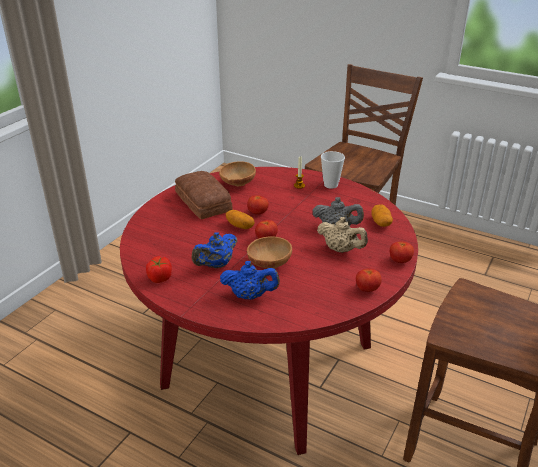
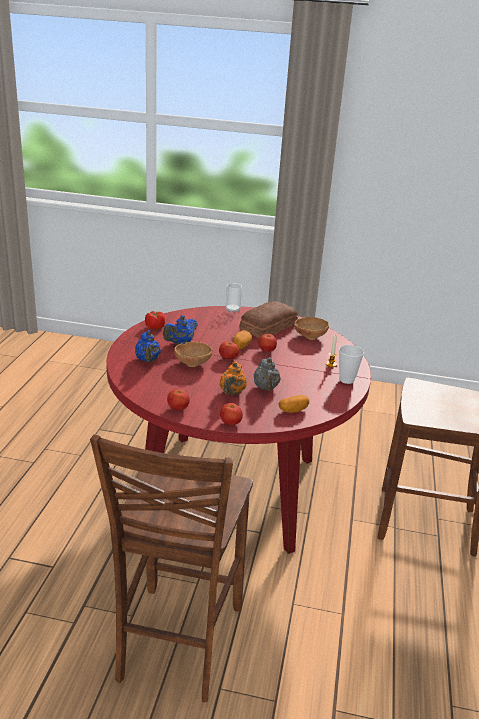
camera: 70 degrees right, 5 degrees down
(147, 215) = (232, 310): none -> cup
(216, 265) = (180, 343): blue teapot -> blue teapot turned 75 degrees counterclockwise
(341, 250) = (232, 393): beige teapot -> orange teapot

